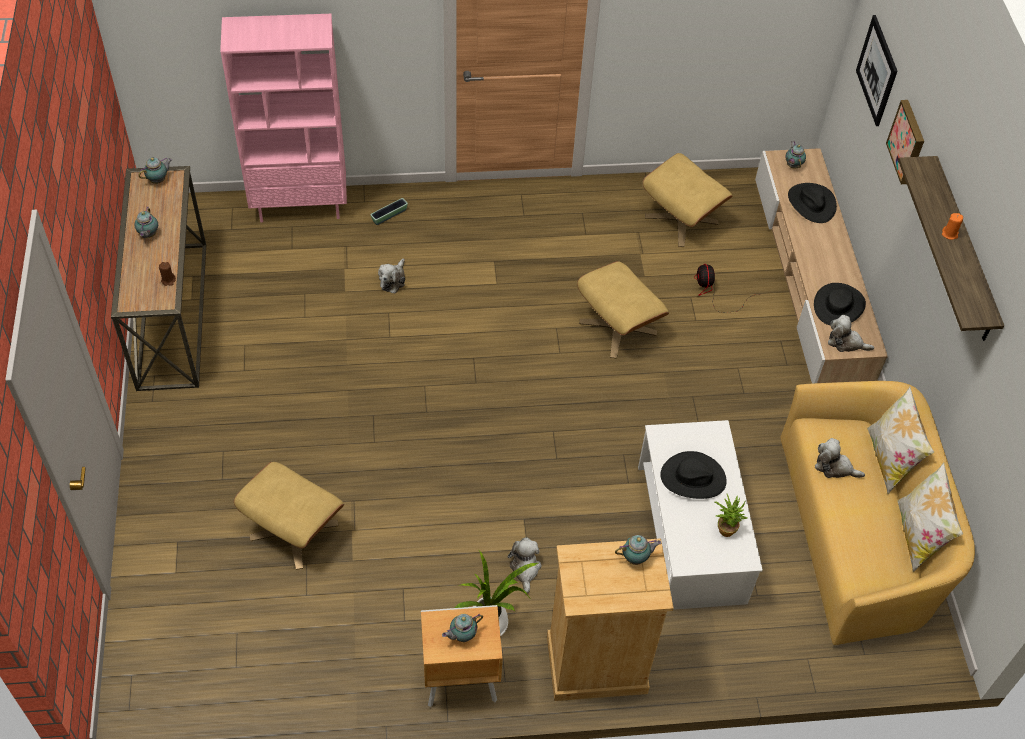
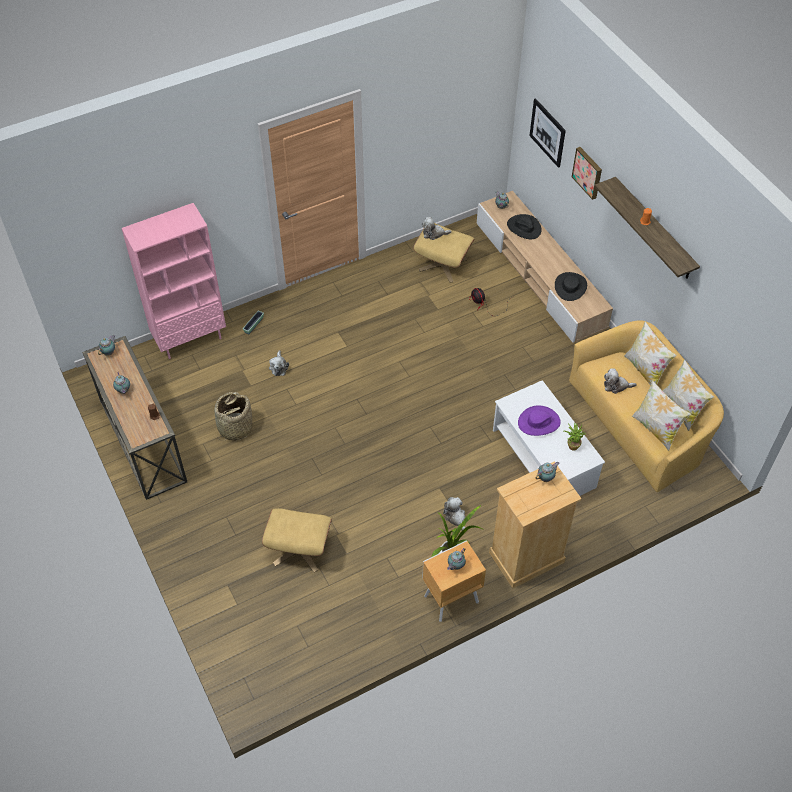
camera: 20 degrees left, 0 degrees up
(295, 339) = (235, 428): none -> basket
(617, 327) = (437, 347): beige ottoman -> none
(693, 478) = (539, 422): black hat -> purple hat
(846, 342) = (585, 308): plush toy -> plush toy (434, 233)
(863, 551) = (656, 429): none -> pillow

